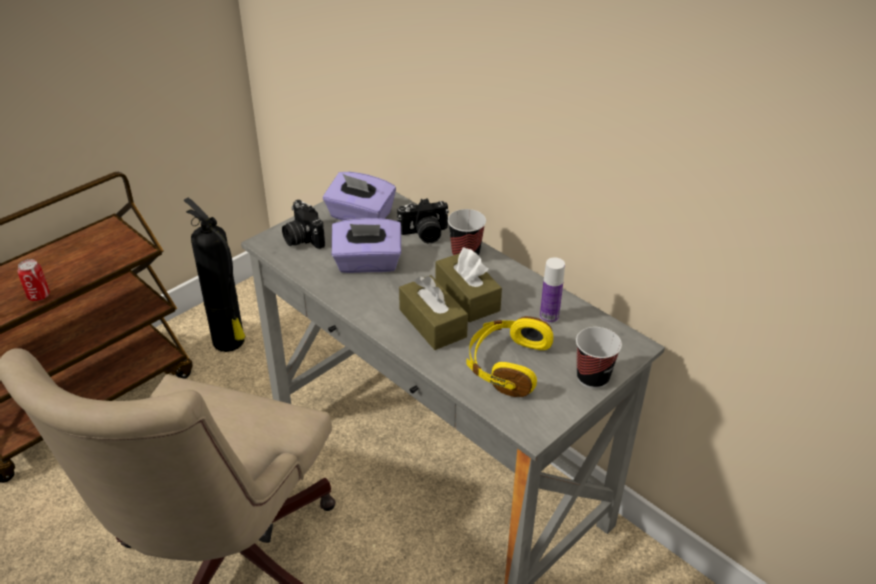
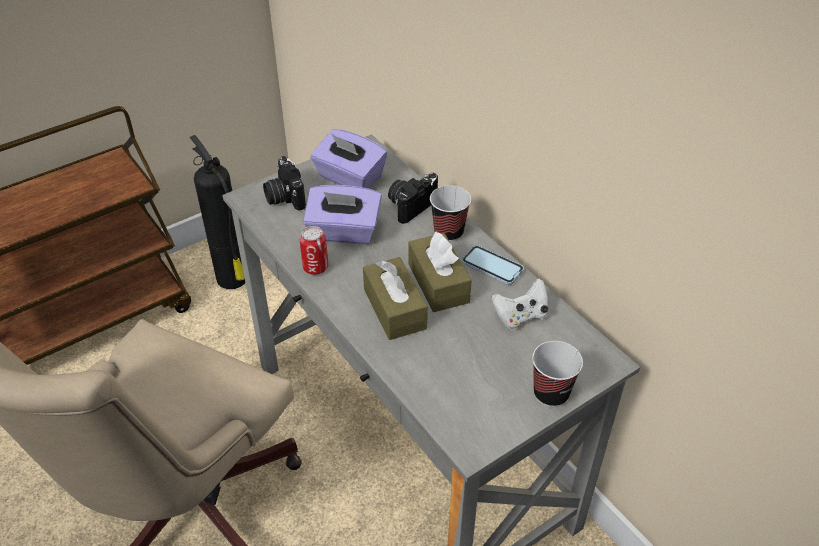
camera: 10 degrees right, 5 degrees up
(38, 296) = (31, 225): can -> can (315, 267)
(424, 234) = (411, 205): camera -> camera turned 135 degrees clockwise
(506, 365) = (461, 367): yellow headphones -> none
(512, 278) = (492, 266): none -> phone
(549, 317) = (520, 316): bottle -> white game controller

